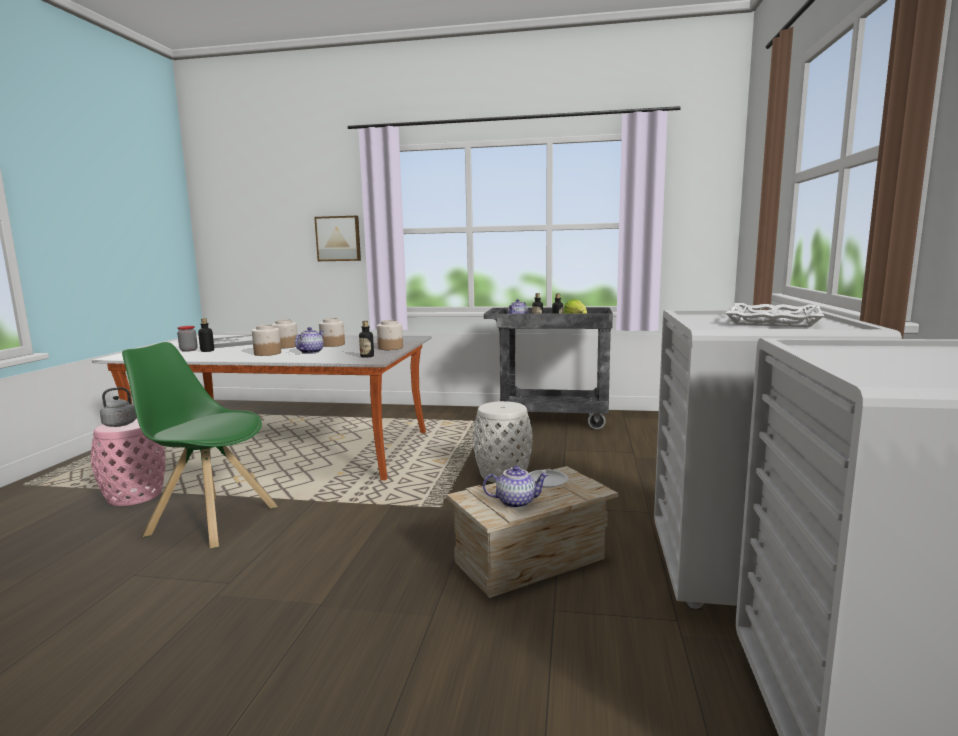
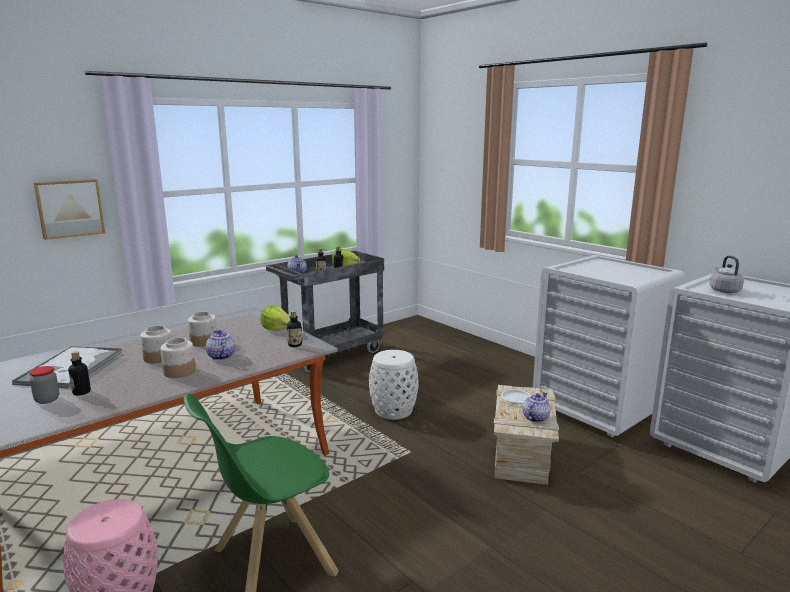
camera: 50 degrees left, 5 degrees up
(122, 424) = (101, 519): grey kettle -> grey kettle (724, 290)
(390, 348) = (277, 330): jar -> lettuce
(772, 321) = (612, 269): white tray -> none

